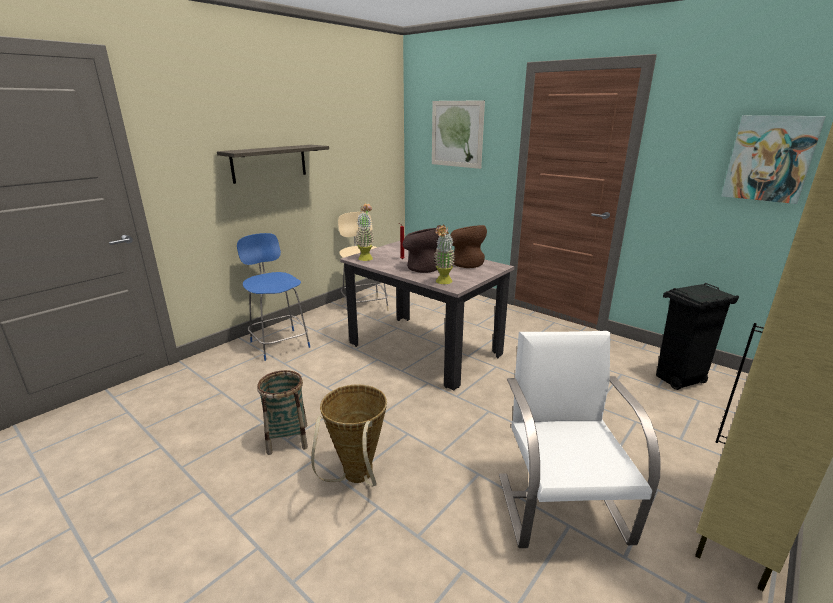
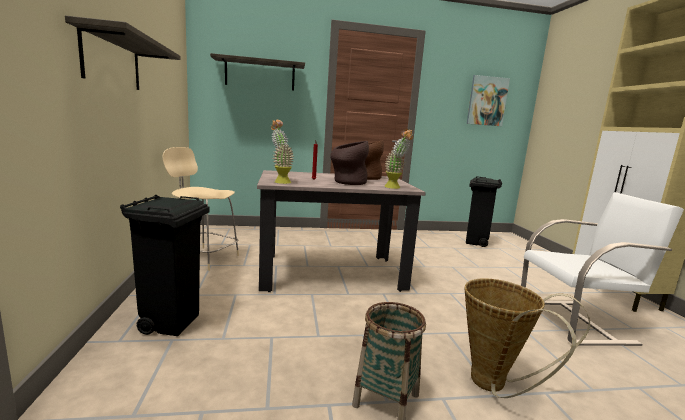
camera: 50 degrees left, 10 degrees down
(279, 343) = (172, 323): blue chair -> black trash can
(457, 134) = (260, 74): picture -> shelf
(561, 505) = (577, 322): white chair -> white chair turned 135 degrees clockwise

